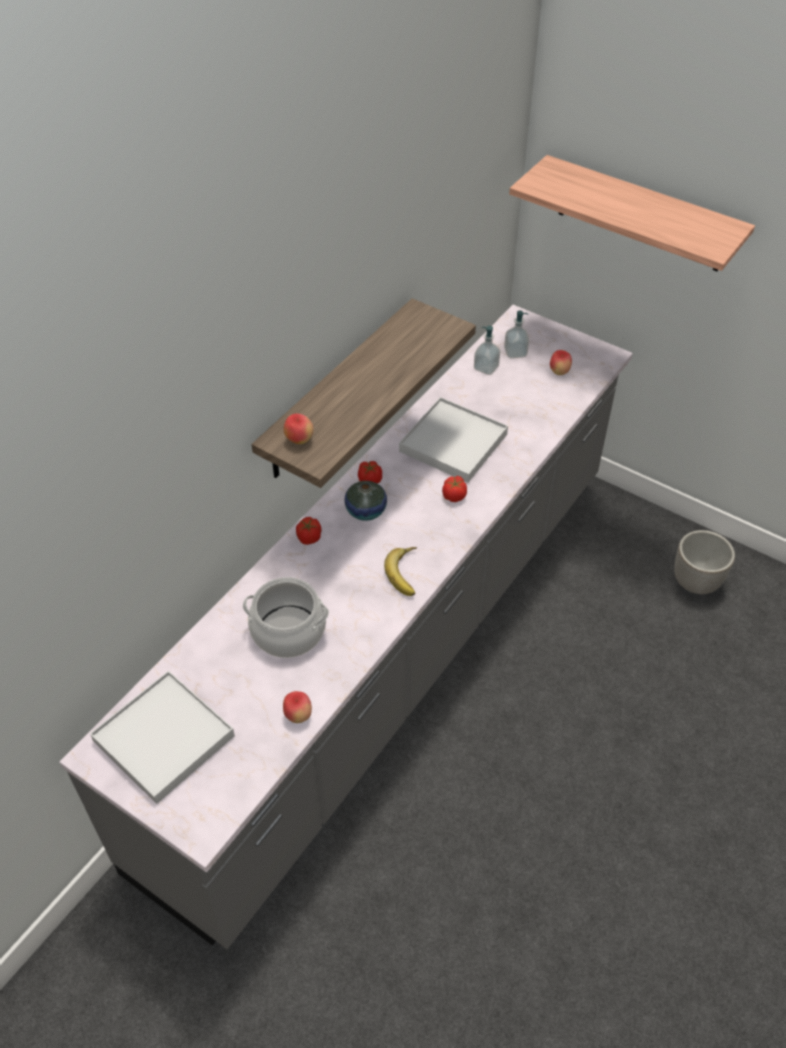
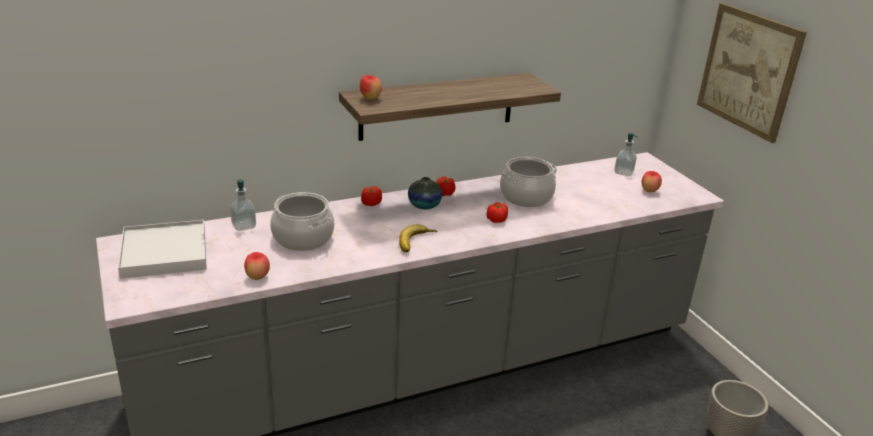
camera: 30 degrees right, 20 degrees down
(453, 442) = (526, 197): white tray -> cooking pot
(486, 368) = (592, 172): soap dispenser -> soap dispenser (244, 226)
(641, 215) = (748, 71): shelf -> picture

